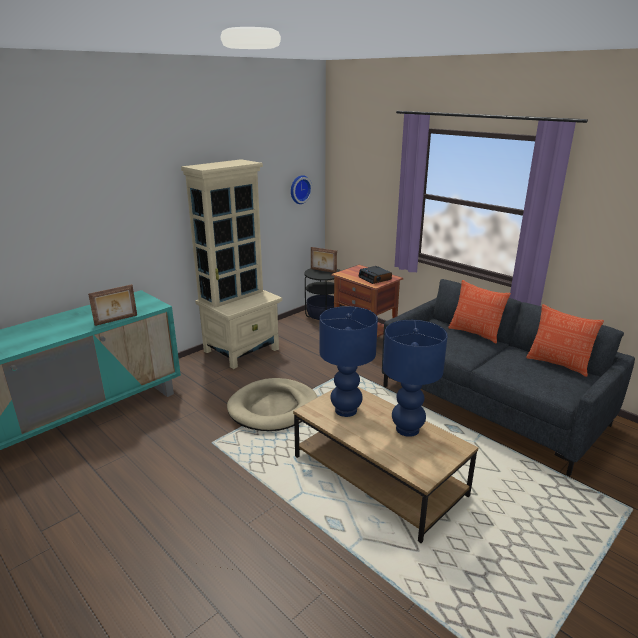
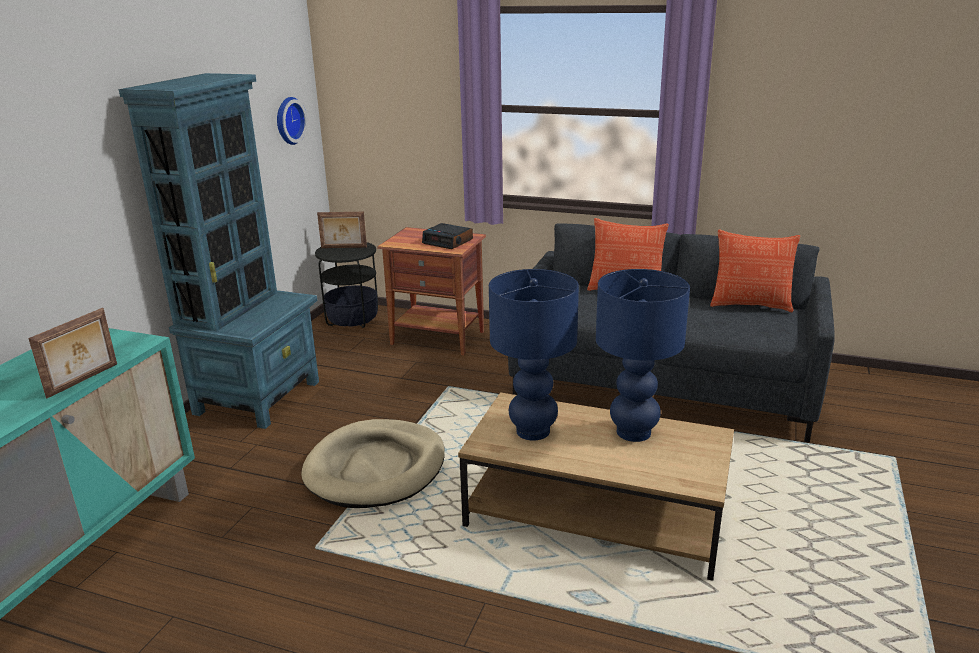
camera: 25 degrees left, 0 degrees up
(242, 350) = (259, 397): beige cabinet -> blue cabinet

